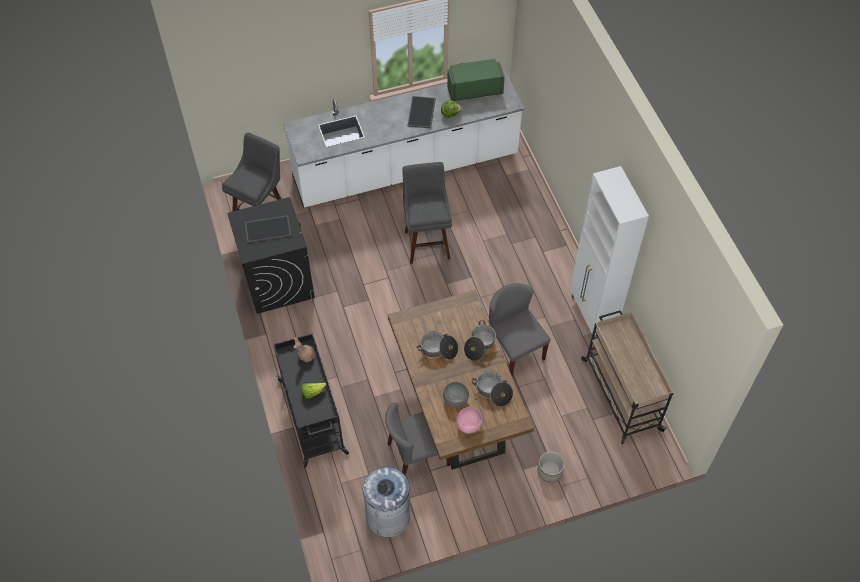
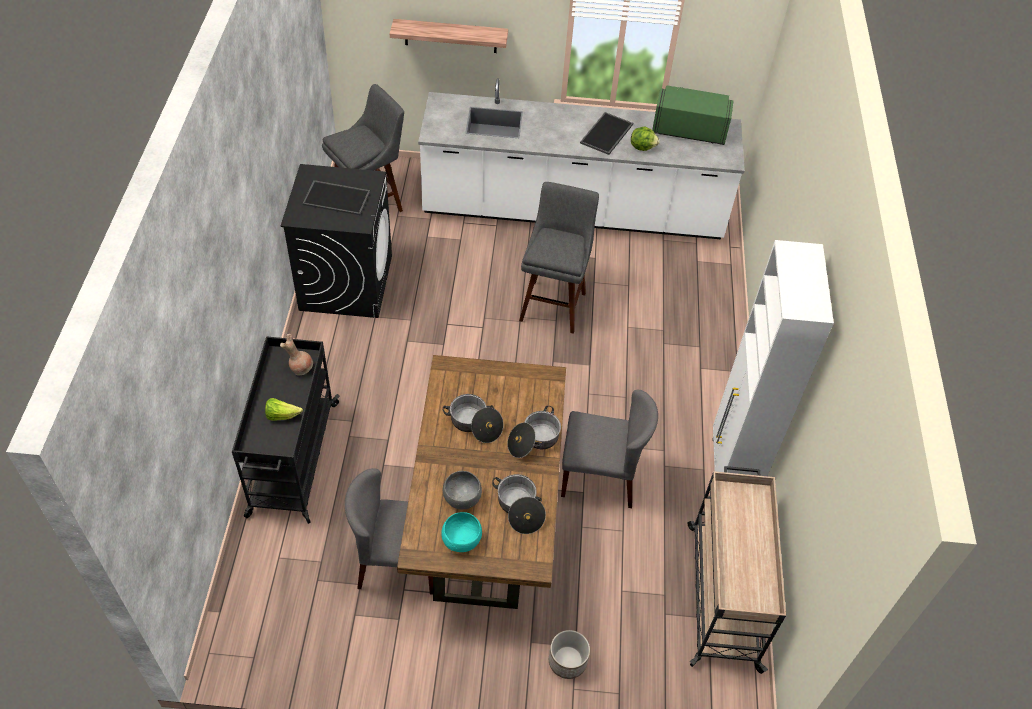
camera: 20 degrees right, 5 degrees down
(288, 80) = (450, 36): none -> shelf
(388, 516) = (314, 627): grey trash can -> none
(469, 425) = (461, 540): pink bowl -> turquoise bowl
(514, 349) = (600, 476): grey chair -> grey chair turned 105 degrees clockwise

